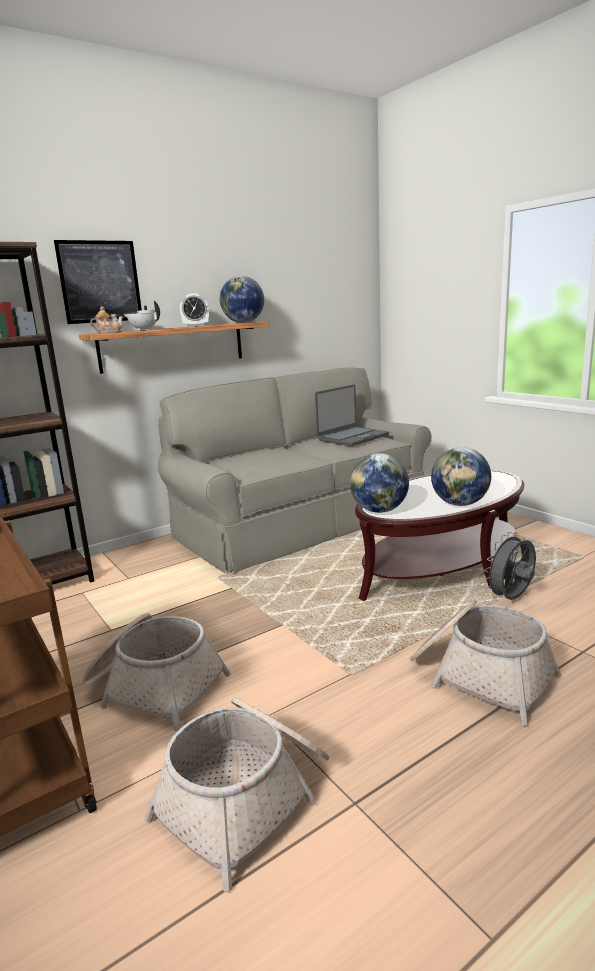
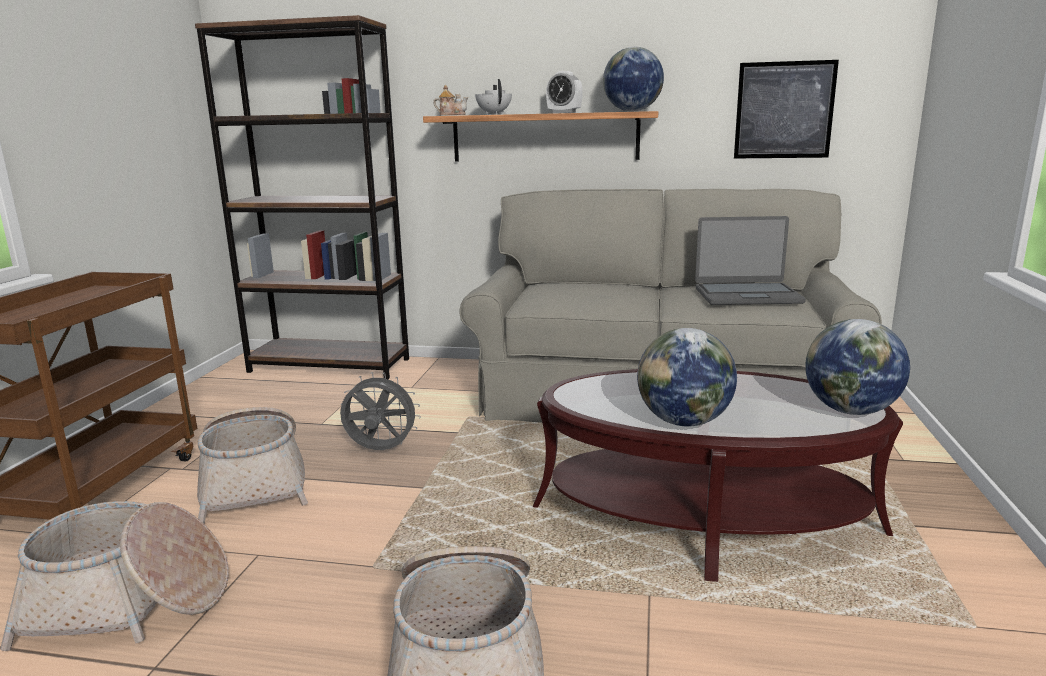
camera: 45 degrees right, 0 degrees up
(100, 282) = (466, 57): picture -> picture (784, 110)
(379, 511) = (574, 391): globe -> globe (850, 411)
(511, 599) = (704, 608): grey fan -> grey fan (380, 451)

